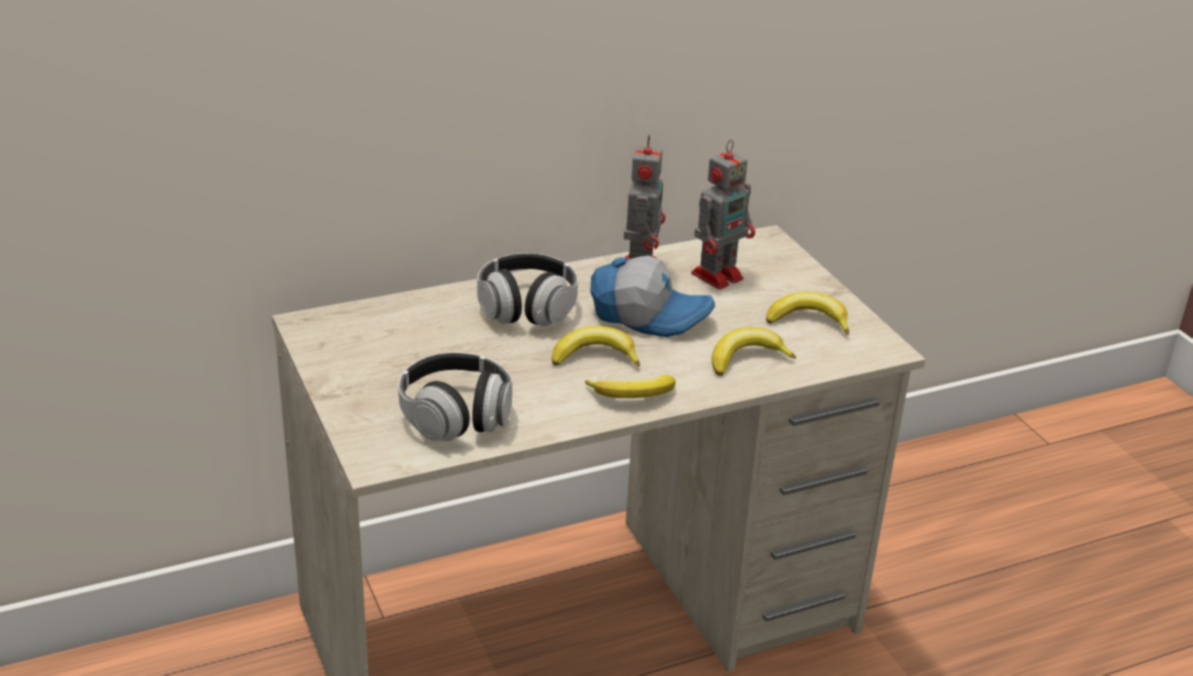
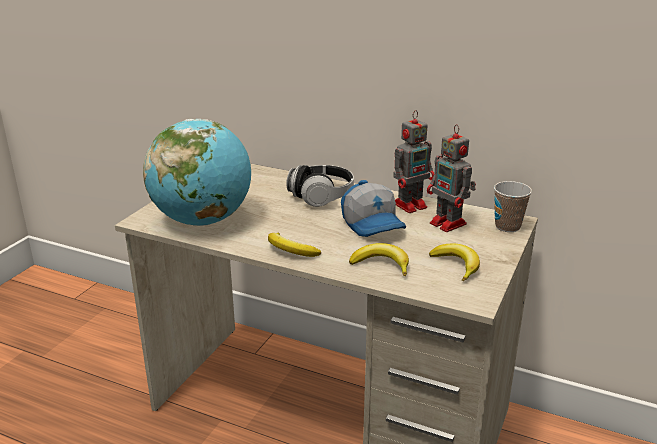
camera: 50 degrees right, 5 degrees down
(456, 416) = (203, 220): headphones -> globe
(595, 356) = (309, 228): banana -> none
(719, 275) = (449, 224): toy robot -> toy robot turned 45 degrees clockwise
(772, 250) = (507, 226): none -> cup

